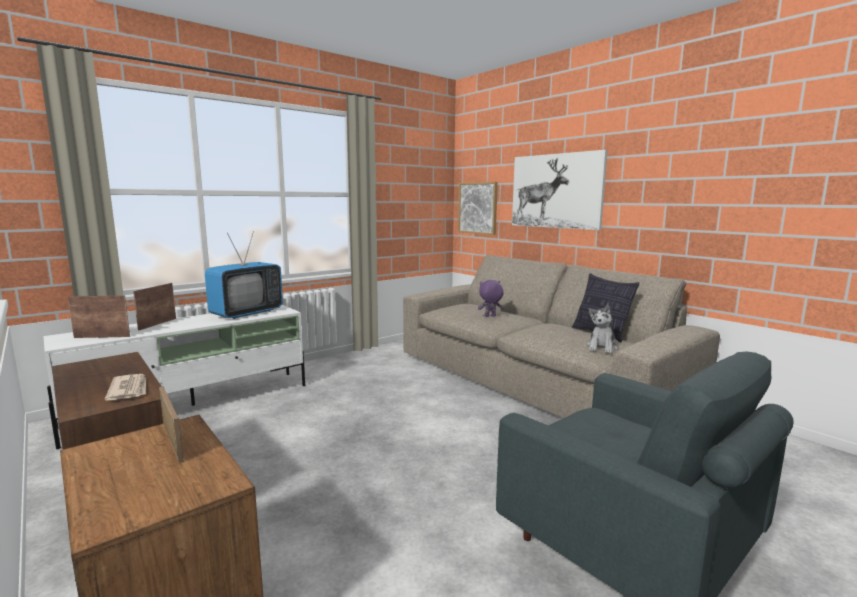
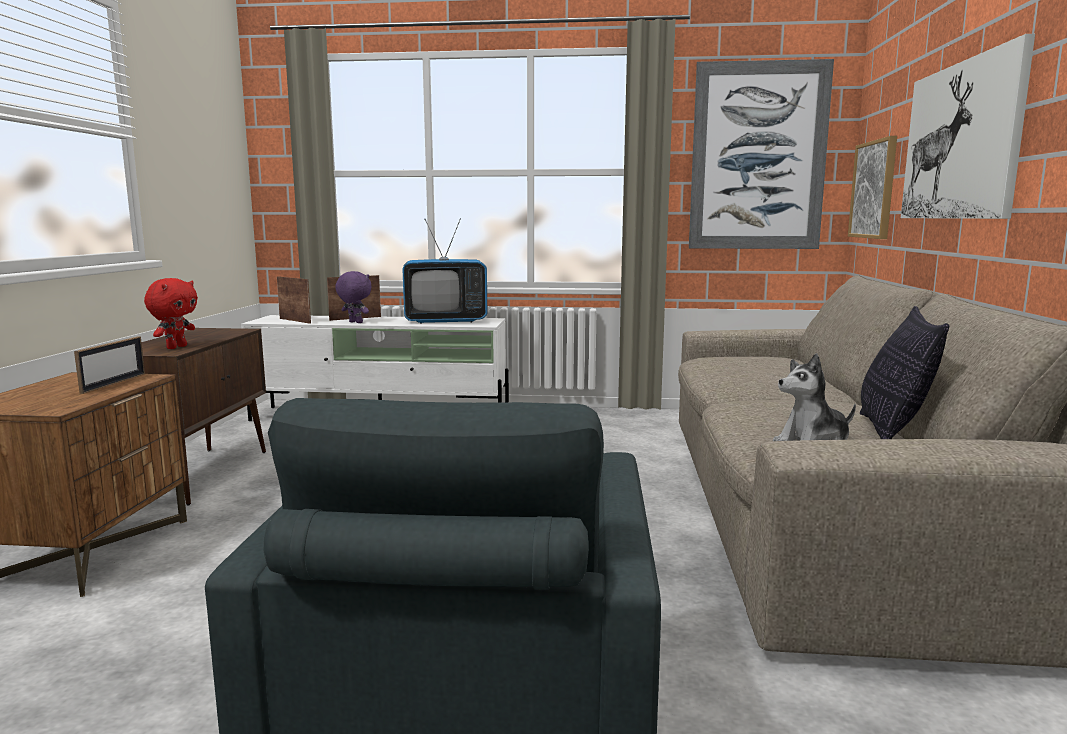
camera: 45 degrees right, 0 degrees up
(129, 389) = (176, 347): newspaper -> red plush toy
(413, 187) = (758, 157): none -> picture
(490, 316) = (757, 375): purple plush toy -> purple plush toy (355, 322)

